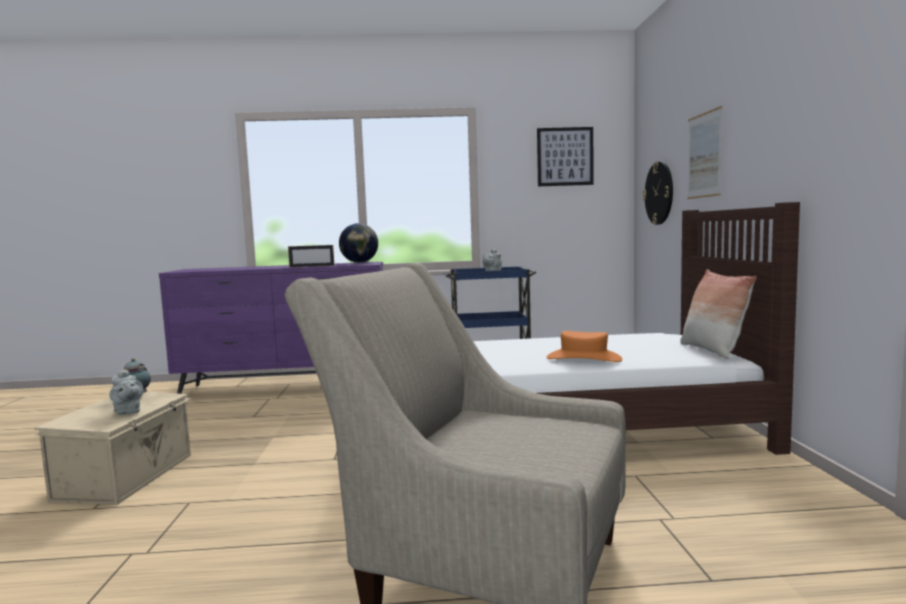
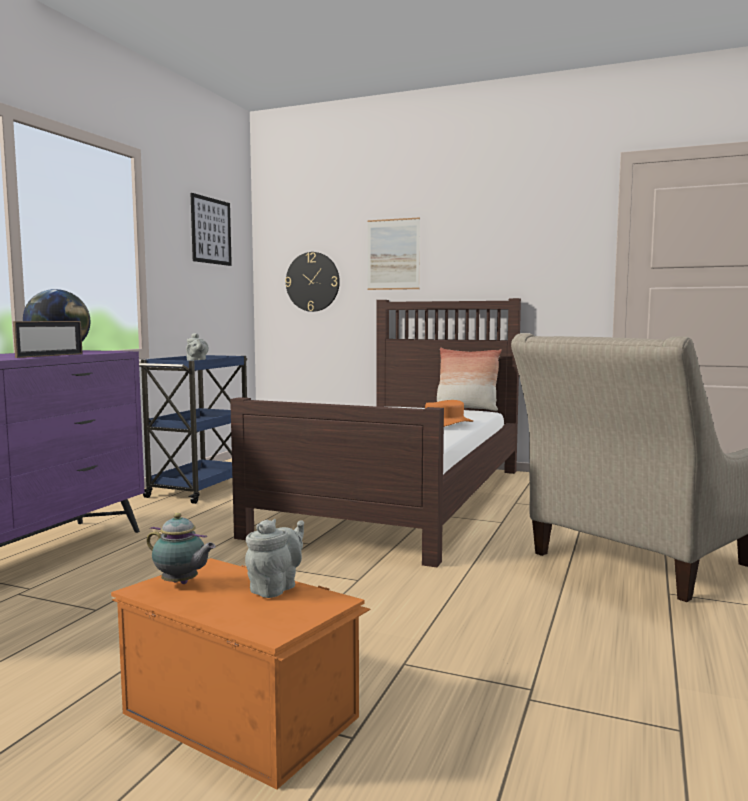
camera: 65 degrees left, 0 degrees up
(127, 412) = (276, 587): grey teapot -> grey teapot turned 45 degrees counterclockwise
(128, 476) = (241, 713): beige storage box -> orange storage box

